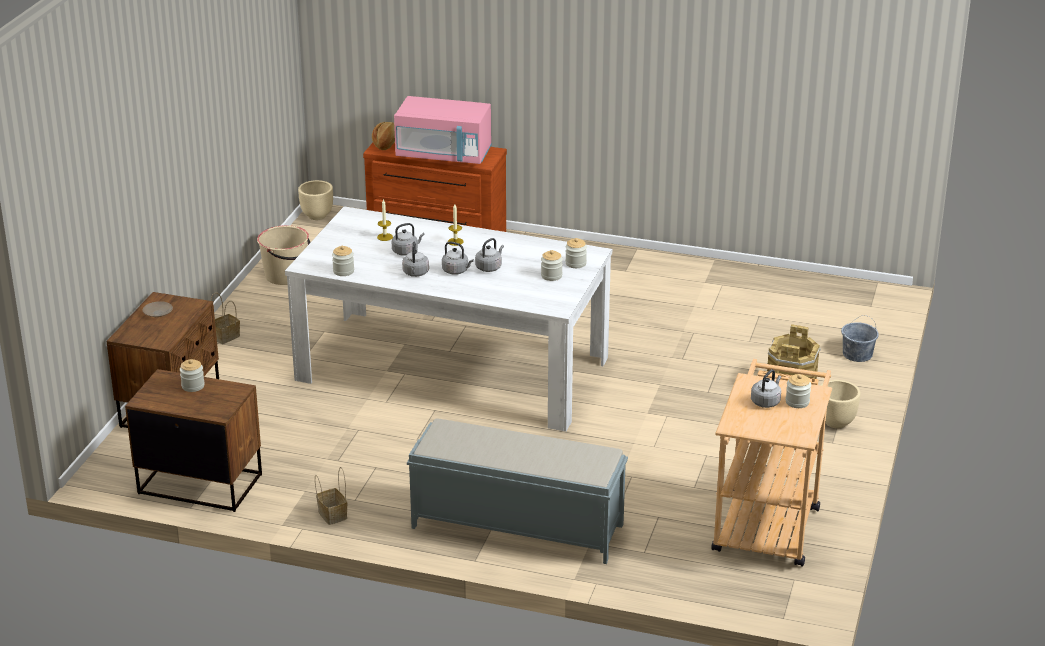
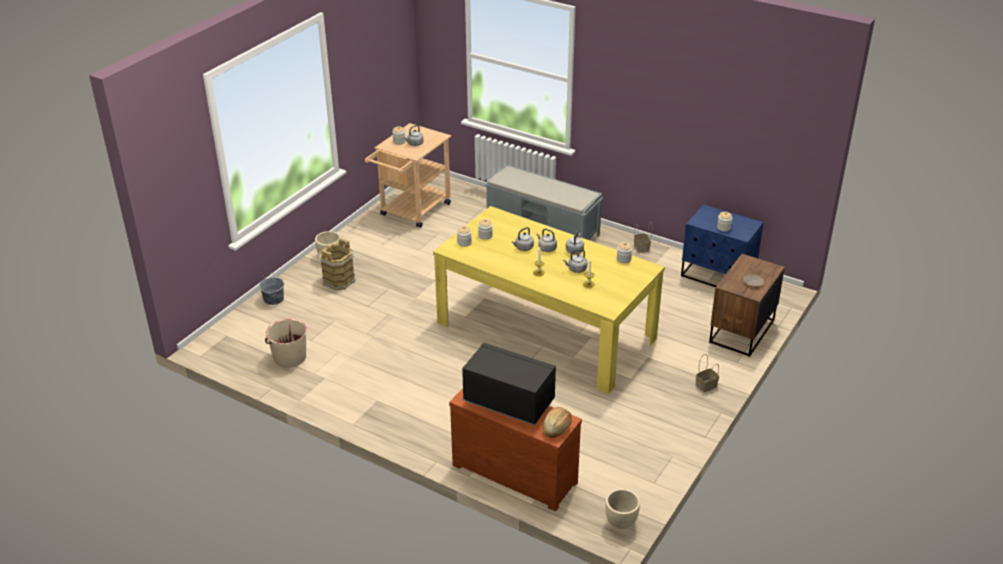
camera: 165 degrees left, 5 degrees up
(200, 483) = (717, 276): brown nightstand -> blue nightstand
(286, 275) = (656, 444): beige bucket -> beige bucket (289, 357)
(444, 155) = (508, 401): pink microwave -> black microwave
(452, 369) = (546, 330): white dining table -> yellow dining table

